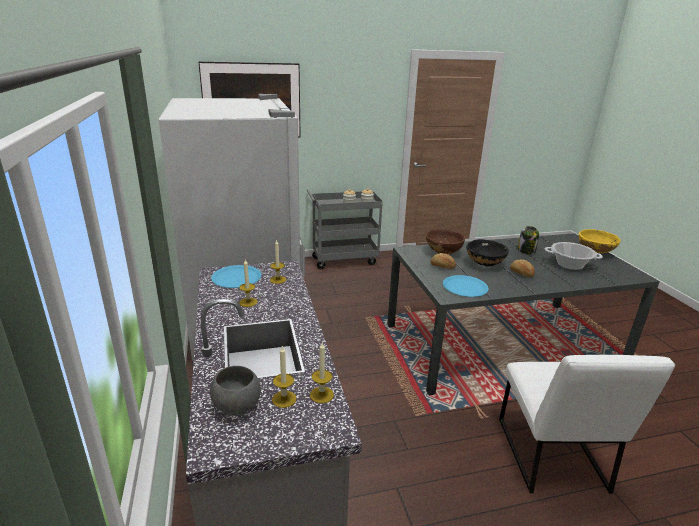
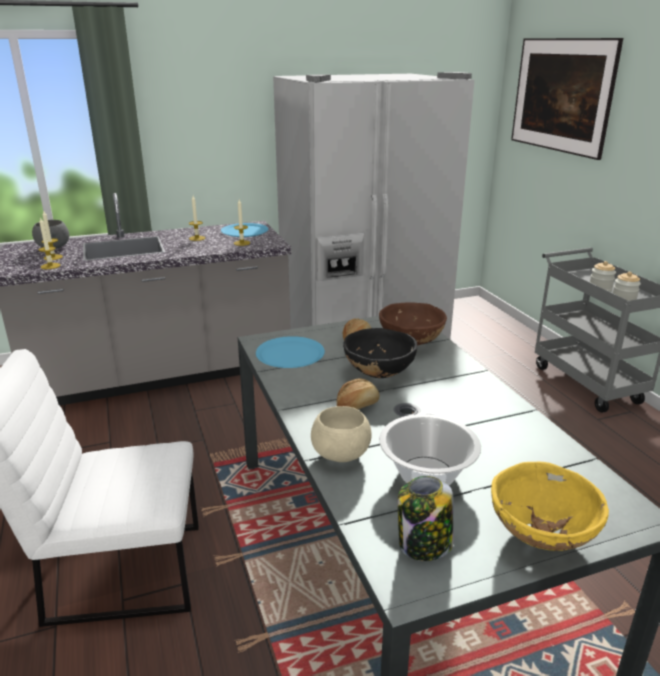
camera: 85 degrees right, 0 degrees up
(526, 251) = (476, 426): jar -> jar (424, 544)
(568, 281) = (341, 456): none -> beige bowl

